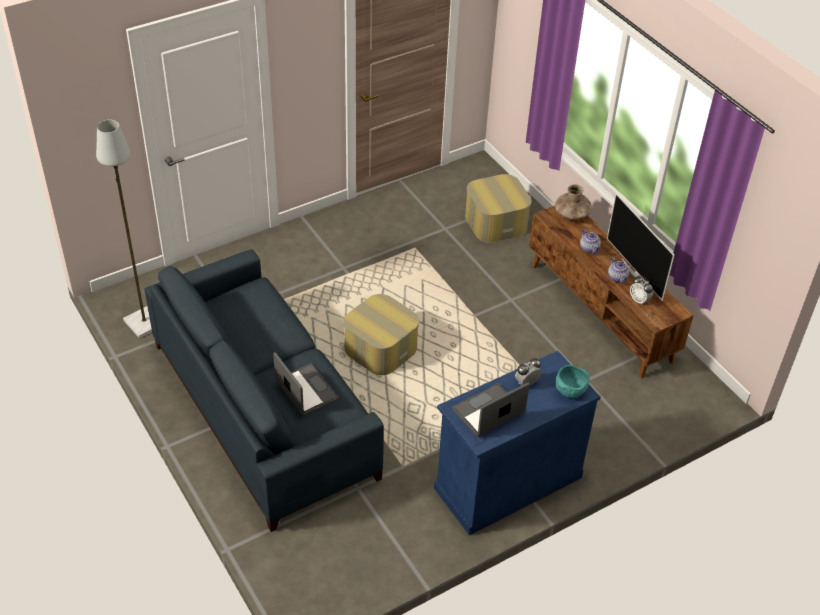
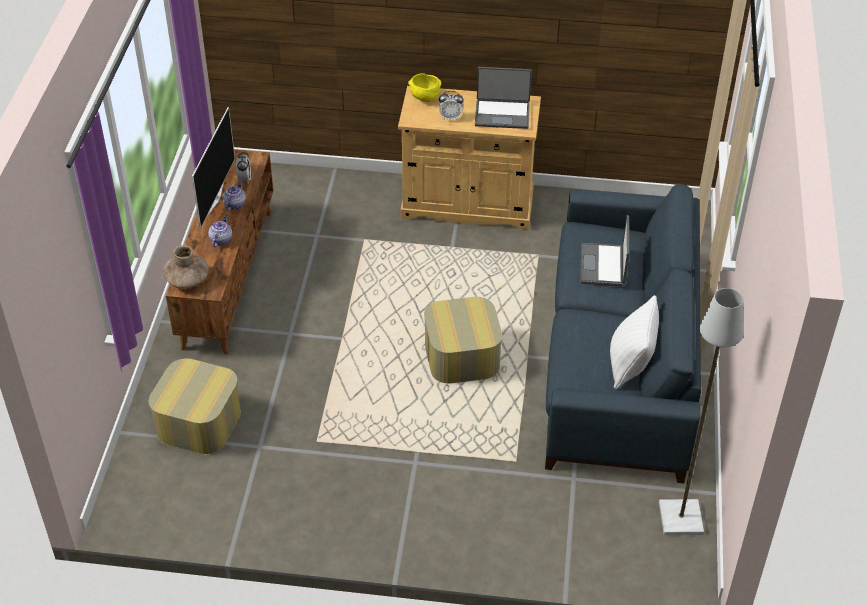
camera: 140 degrees left, 0 degrees up
(227, 327) = (630, 364): none -> white pillow
(507, 482) = (467, 204): blue cabinet -> beige cabinet
(570, 390) = (424, 98): turquoise bowl -> yellow bowl

